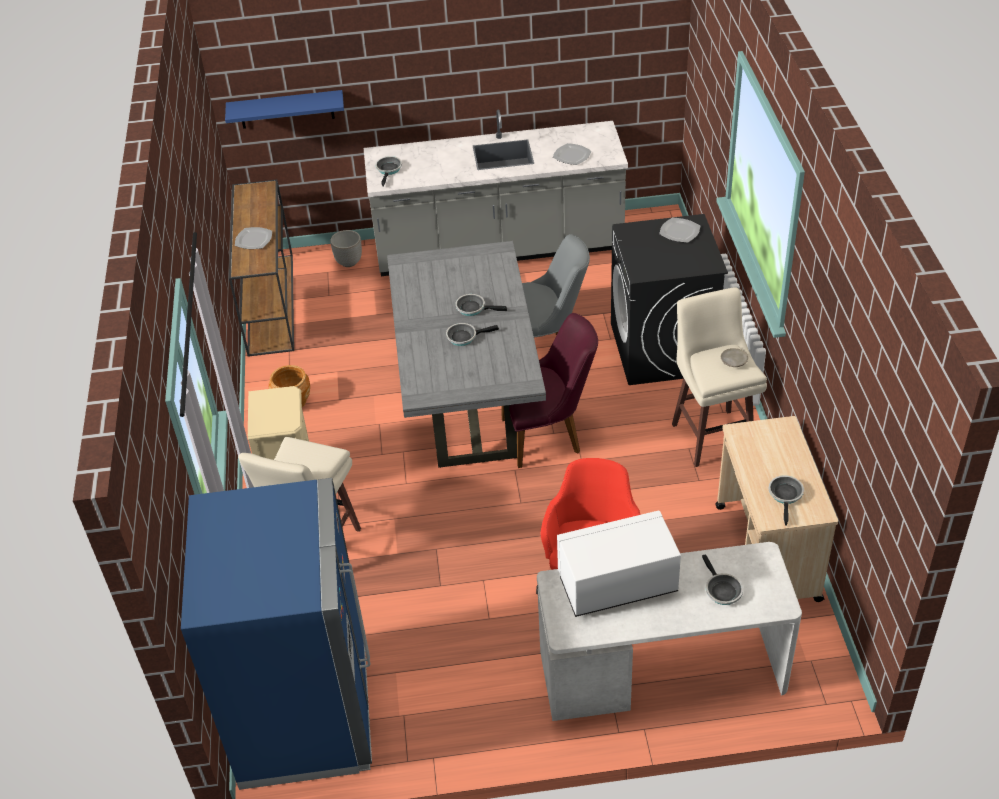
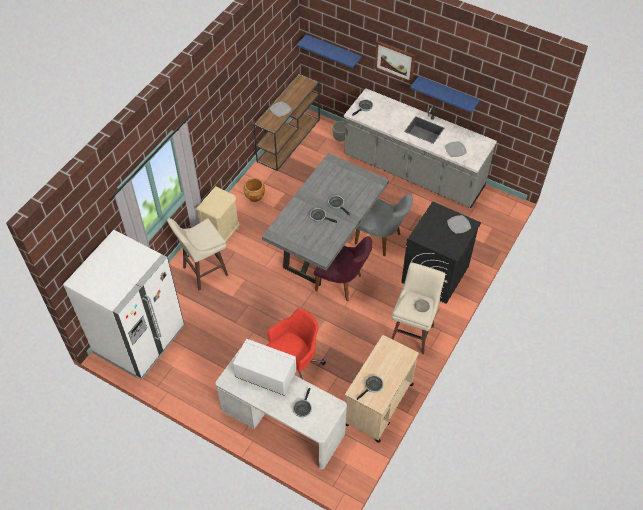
camera: 35 degrees right, 10 degrees up
(305, 714) = (140, 340): blue fridge -> white fridge
(405, 67) = (395, 61): none -> picture
(512, 80) = (447, 94): none -> blue shelf

